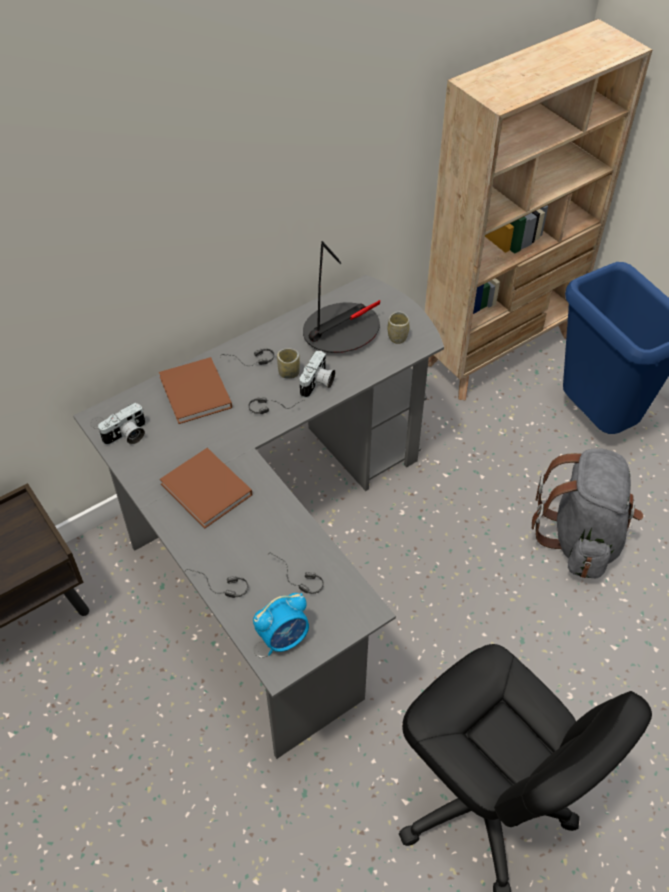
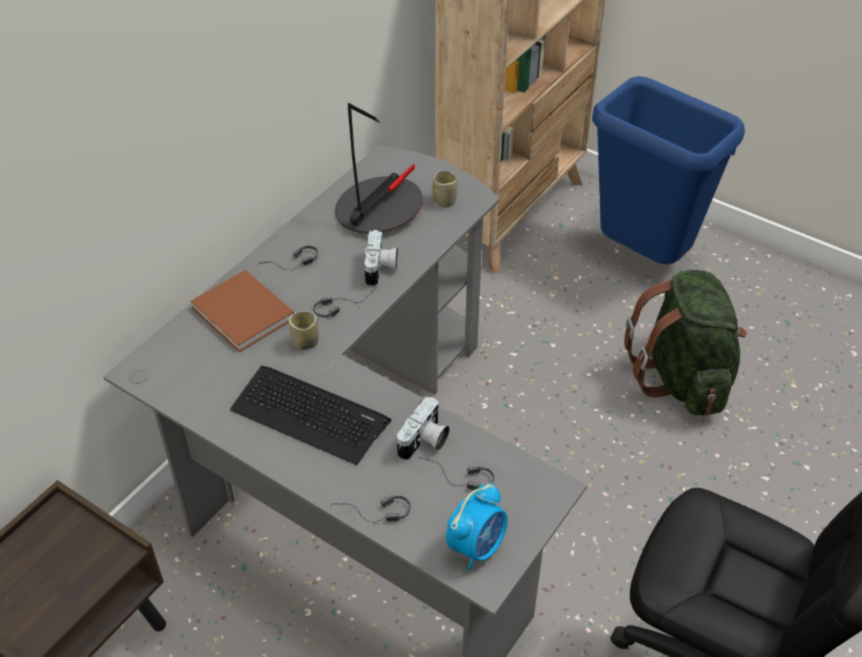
camera: 20 degrees left, 5 degrees down
(127, 436) = (182, 381): camera -> camera (424, 442)
(208, 491) = (309, 415): brown book -> keyboard
(289, 373) = (342, 266): cup -> cup (305, 342)
(581, 537) = (682, 378): grey backpack -> green backpack

